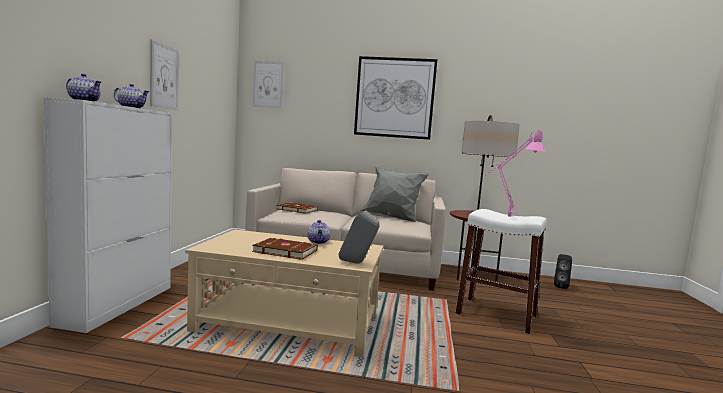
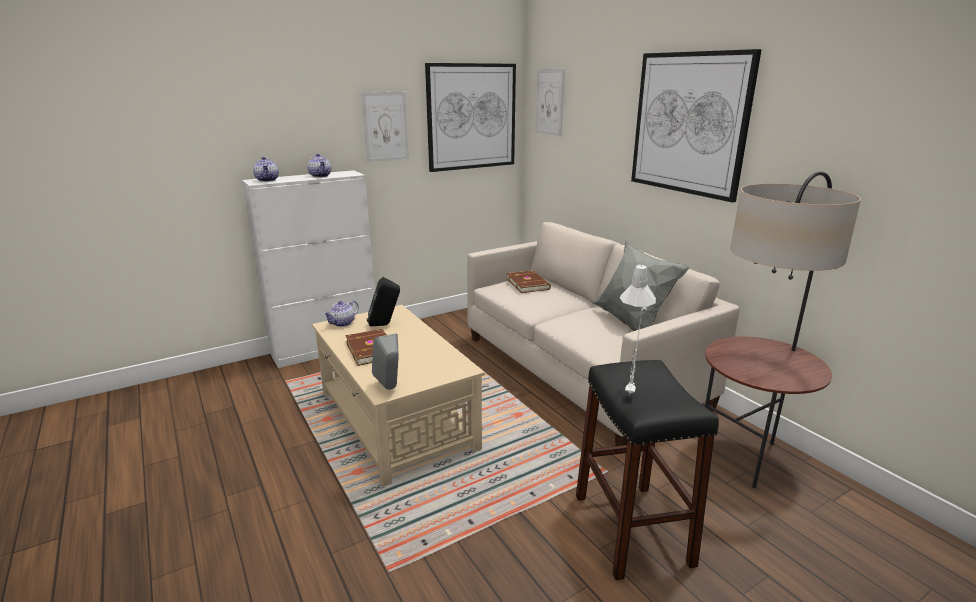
camera: 50 degrees right, 15 degrees up
(213, 86) = (471, 117): none -> picture
(318, 242) = (430, 345): teapot -> teapot (342, 323)
(496, 315) = (632, 529): white stool -> black stool
(505, 217) = (631, 390): pink table lamp -> grey table lamp
(561, 286) = (902, 556): black speaker -> black speaker (384, 325)

